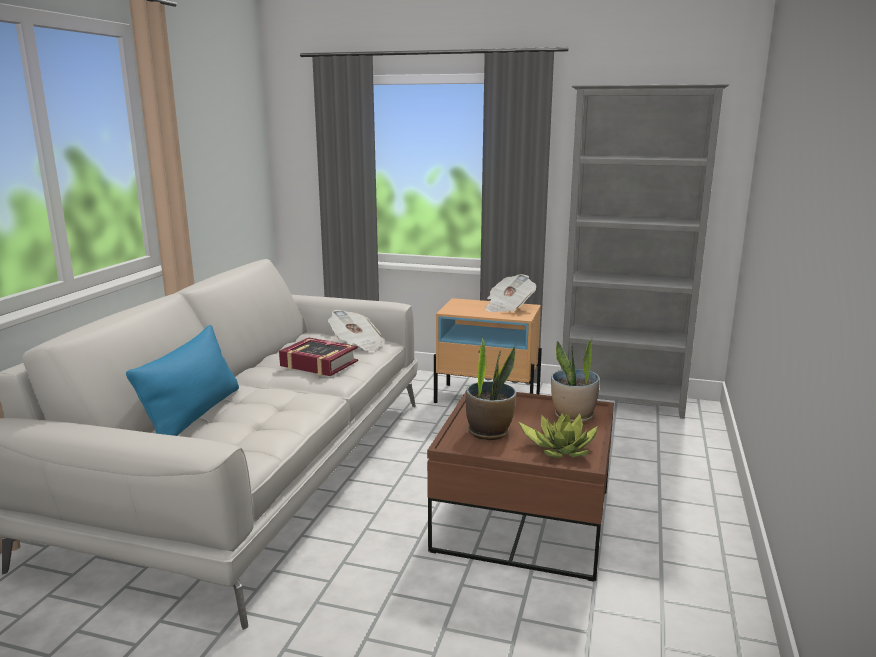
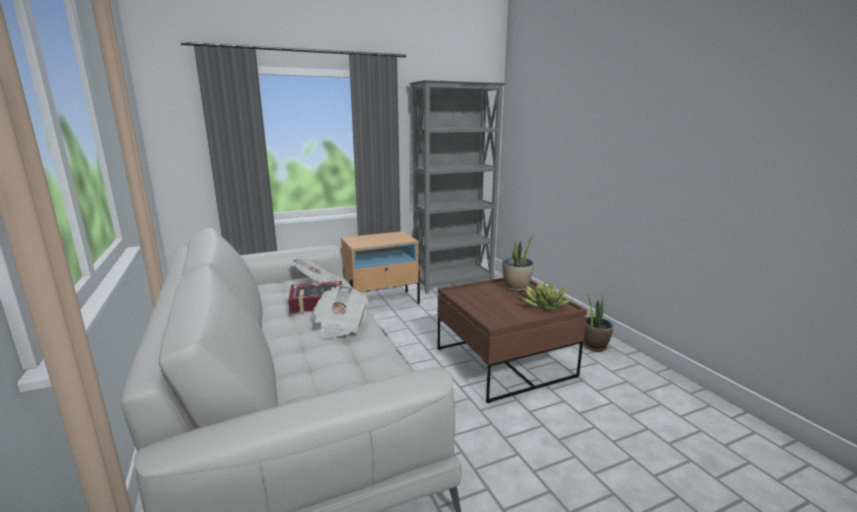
camera: 40 degrees left, 0 degrees up
(194, 415) = (291, 371): blue pillow -> none
(489, 432) = (496, 309): potted plant -> potted plant (594, 346)
(508, 307) = (388, 236): newspaper -> newspaper (340, 325)

